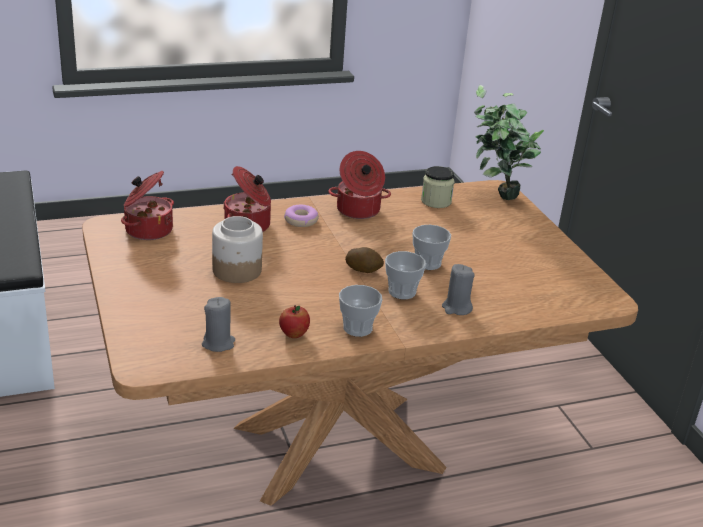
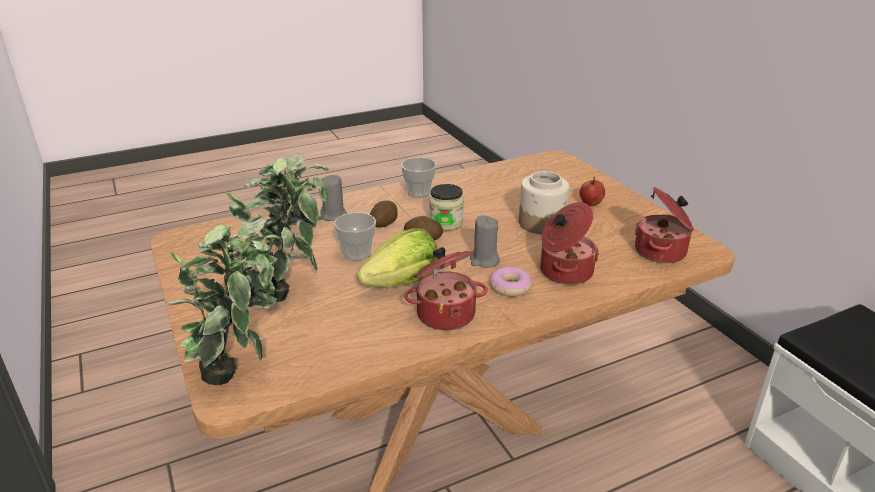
camera: 175 degrees right, 0 degrees up
(218, 343) = (517, 173): grey candle -> grey candle (484, 260)
(293, 334) = (467, 184): apple -> apple (590, 203)
(388, 234) = (402, 283): none -> lettuce
(402, 292) = (384, 223): cup -> potato
(436, 201) = (337, 348): jar -> jar (446, 223)
(479, 240) = (291, 290): none -> potted plant

